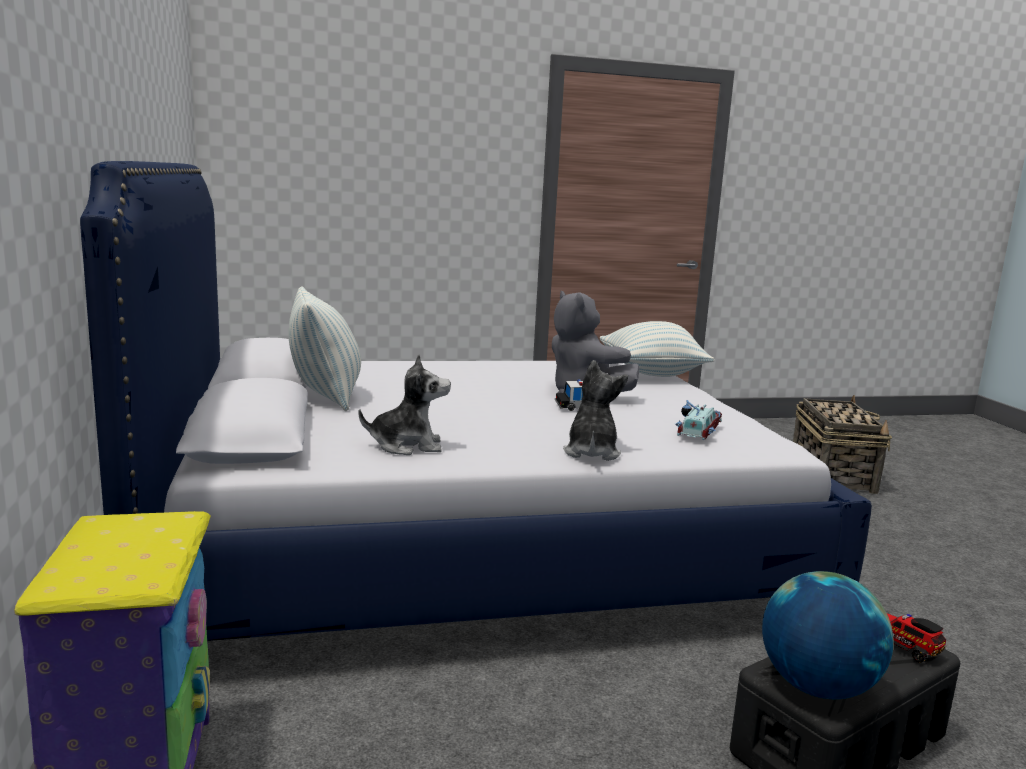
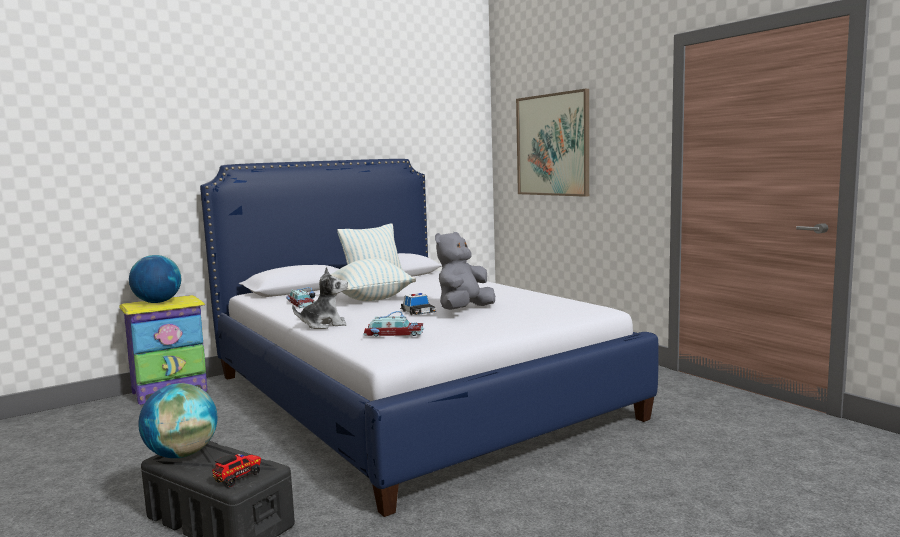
camera: 70 degrees right, 5 degrees down
(121, 553) = (157, 302): none -> globe
(349, 160) = (552, 145): none -> picture
(407, 446) = (302, 303): plush toy -> toy car
(651, 374) = (562, 314): pillow -> pillow (370, 299)
(831, 473) = (794, 501): basket -> none

